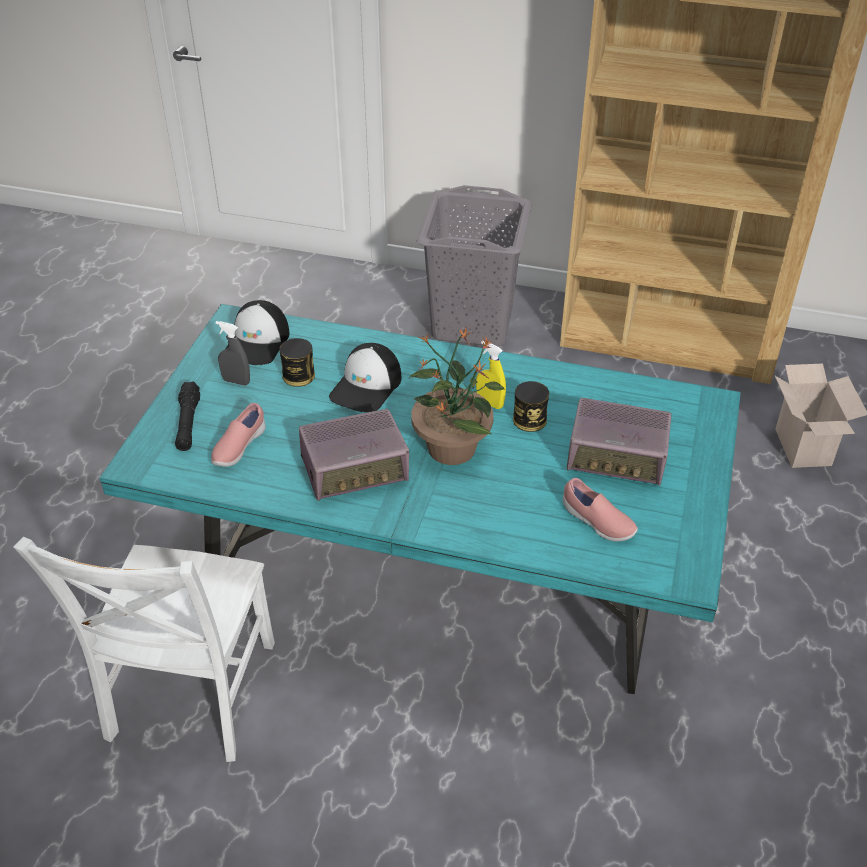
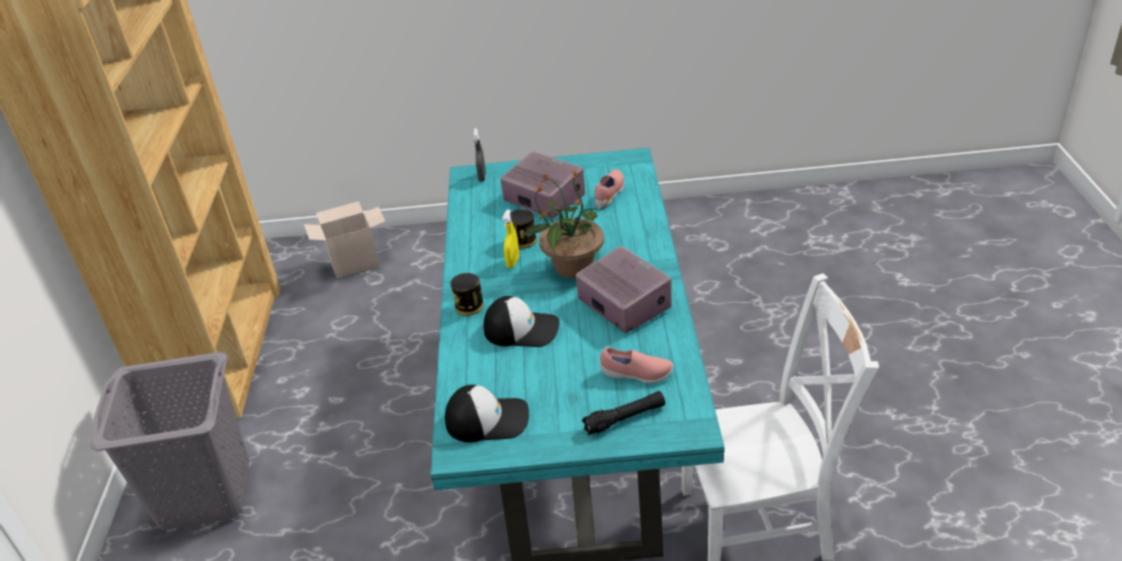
camera: 105 degrees left, 5 degrees down
(236, 381) = (552, 410): grey spray bottle -> grey spray bottle (482, 177)
(298, 376) = (526, 373): can -> can (469, 306)
(617, 457) = (544, 198): radio -> radio turned 45 degrees counterclockwise

